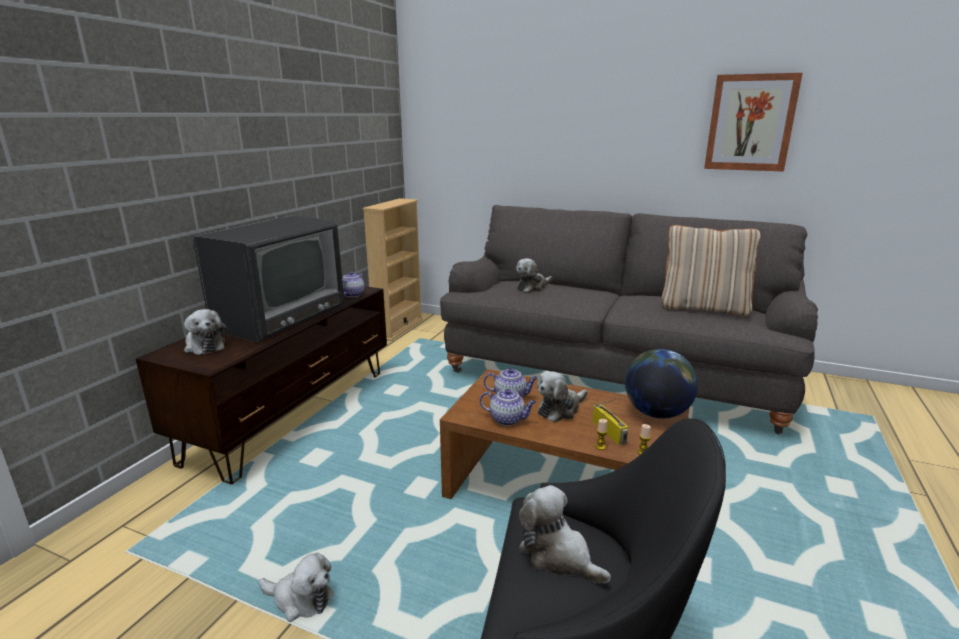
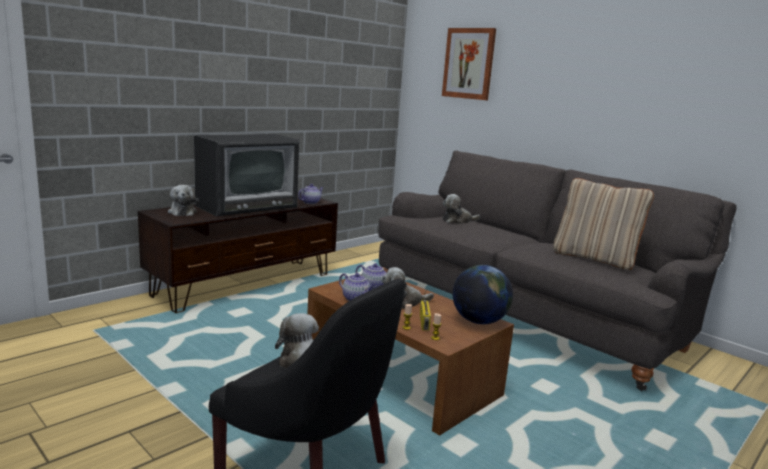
camera: 20 degrees right, 5 degrees down
(300, 600) = (170, 380): plush toy -> none
(398, 328) = (368, 249): beige bookcase -> none
(750, 123) = (690, 95): picture -> picture (468, 63)

